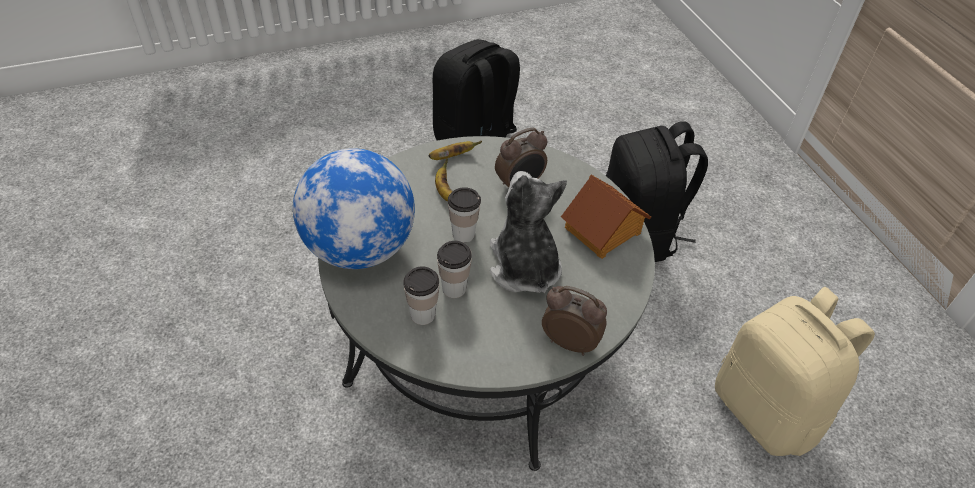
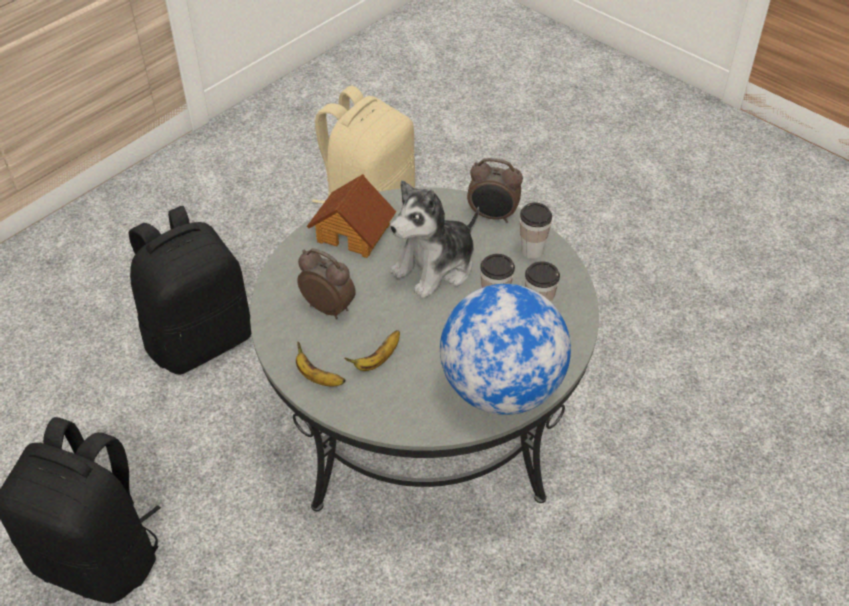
camera: 115 degrees left, 0 degrees up
(463, 234) = (426, 322): cup -> cup (532, 250)
(570, 342) = (492, 216): alarm clock -> alarm clock turned 75 degrees counterclockwise

